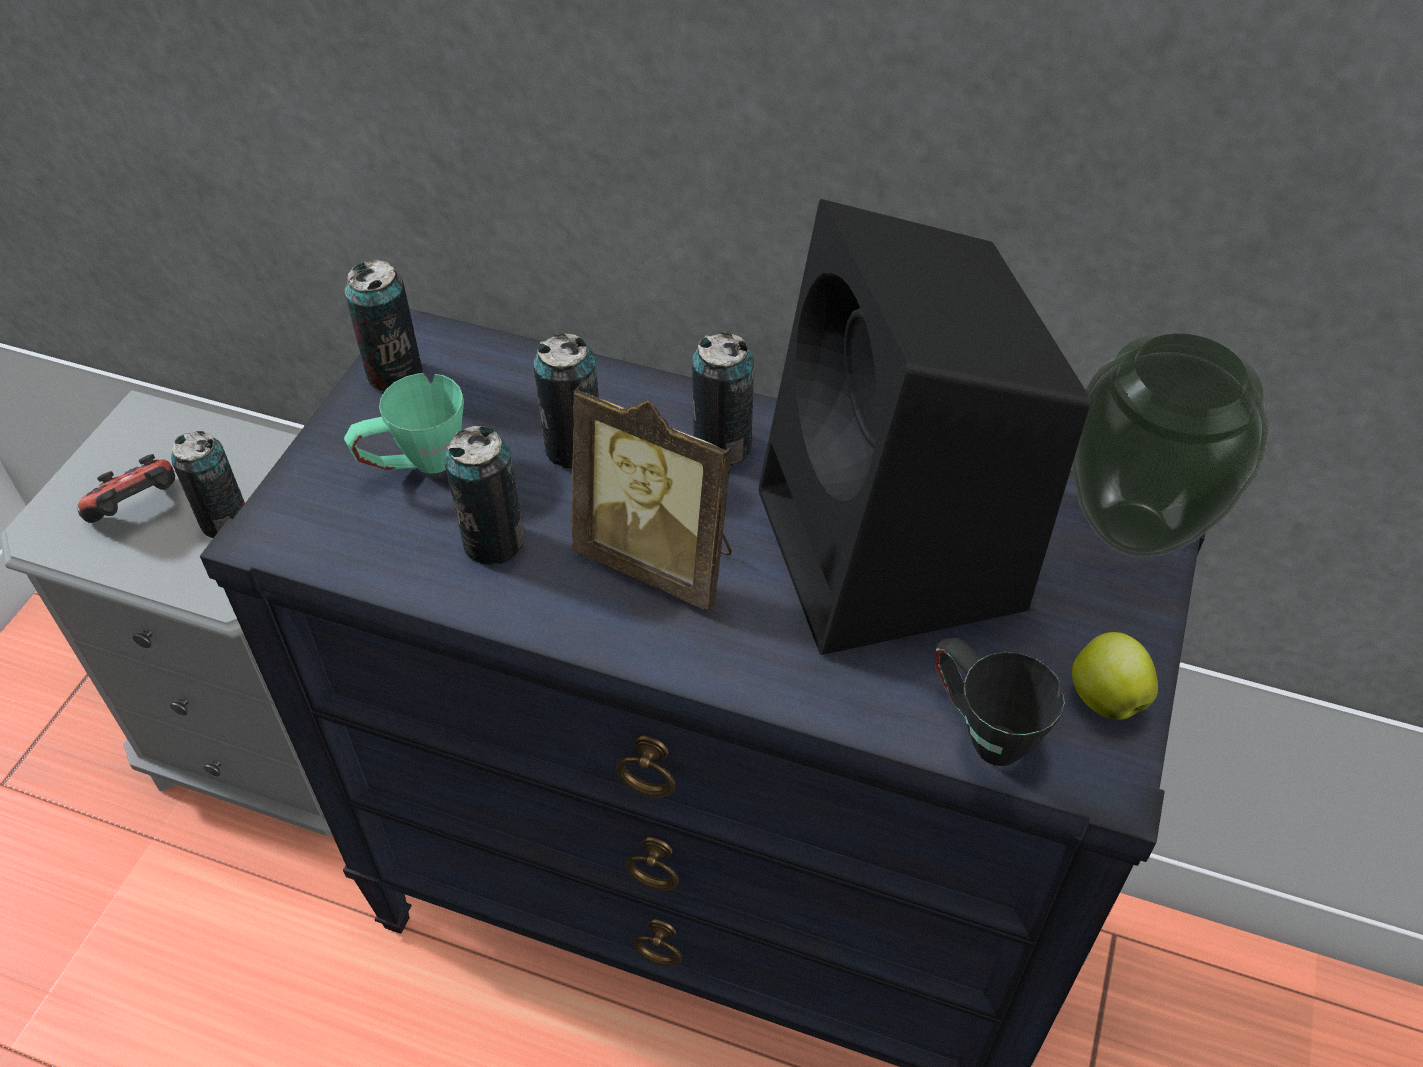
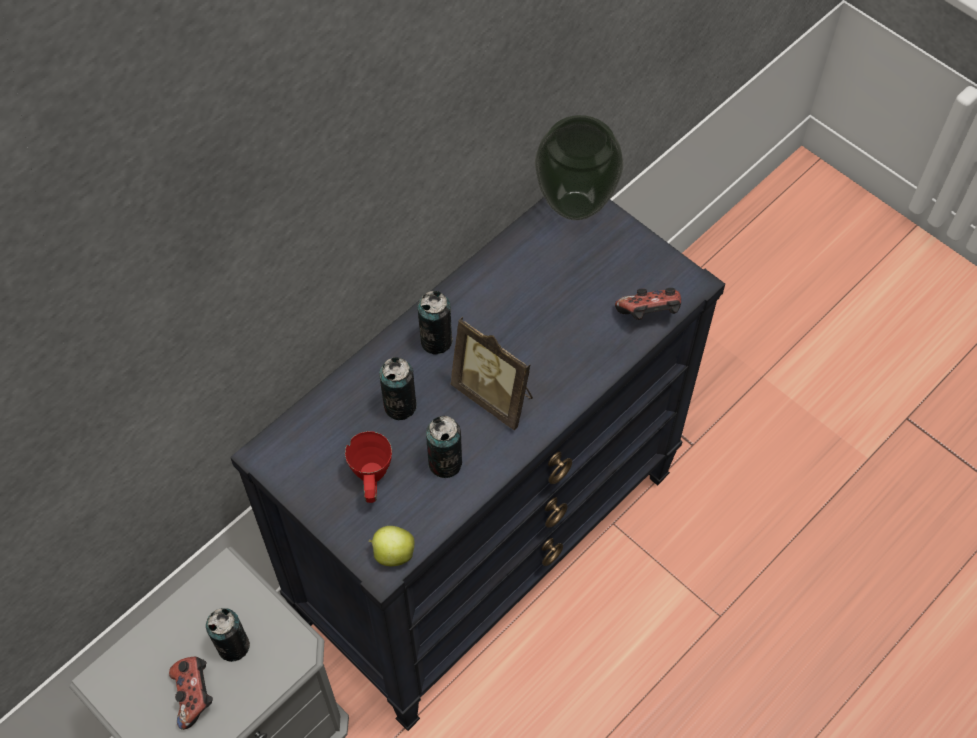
camera: 65 degrees left, 10 degrees up
(394, 374) = (293, 473): can -> none
(415, 466) = (372, 483): green mug -> red mug
(660, 560) = (495, 396): picture frame -> picture frame turned 75 degrees clockwise
(894, 554) = (541, 301): black speaker -> none
(980, 730) = (649, 315): black mug -> game controller
(1104, 697) = (654, 263): apple -> apple (392, 554)

